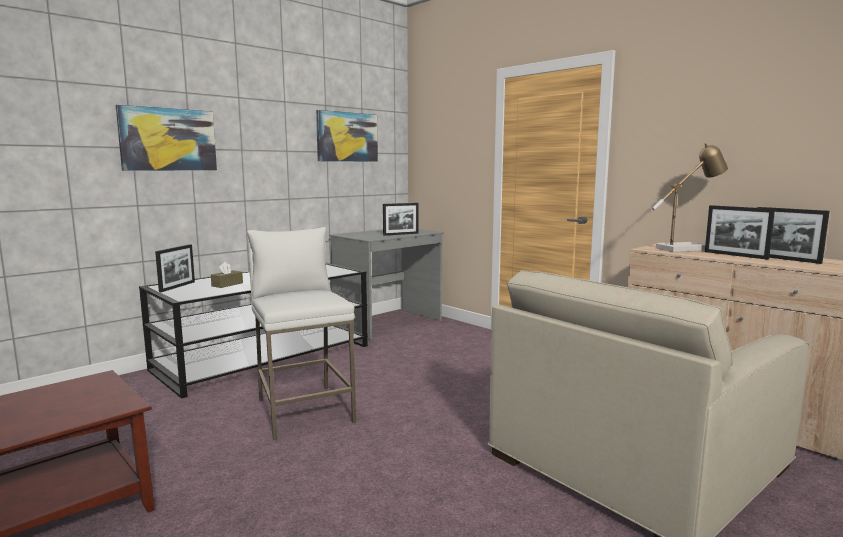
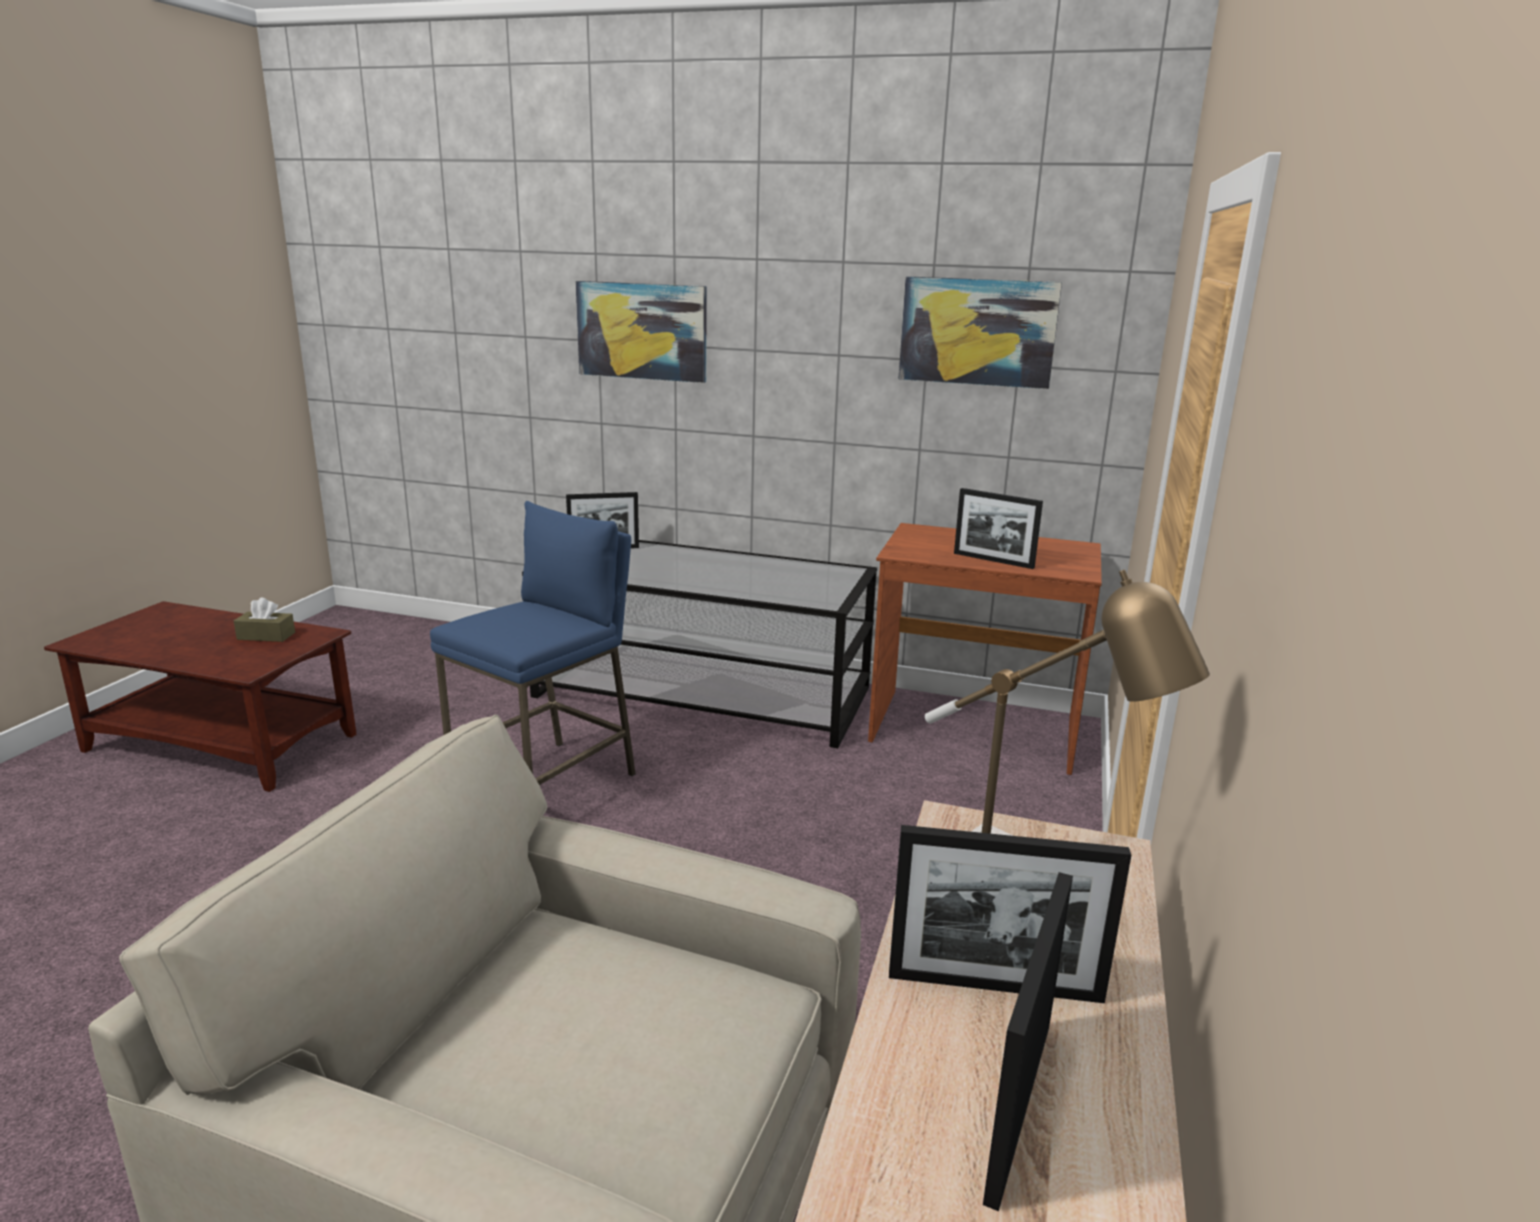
camera: 60 degrees right, 10 degrees up
(227, 284) = (646, 565): brown tissue box -> brown tissue box (266, 636)
(304, 411) = (546, 785): white stool -> blue stool
(389, 324) = (973, 731): grey desk -> brown desk
(735, 255) = (994, 986): picture frame -> picture frame turned 105 degrees counterclockwise

